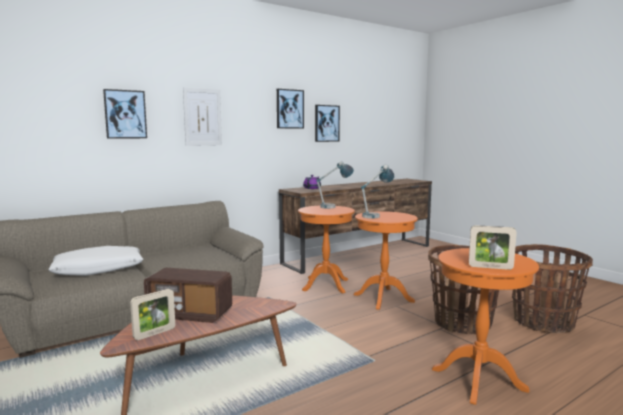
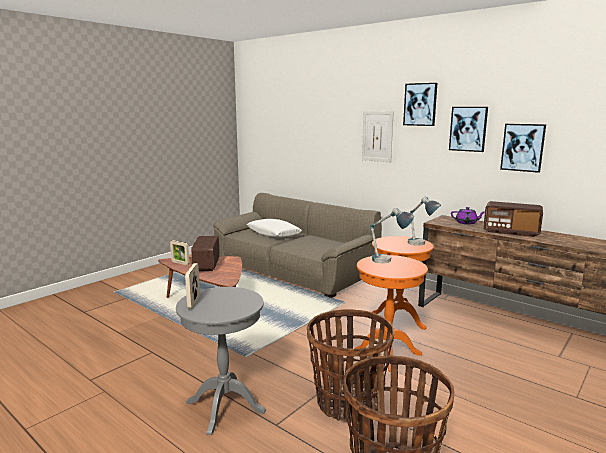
camera: 75 degrees right, 5 degrees up
(125, 114) = (325, 133): picture -> picture (420, 104)
(346, 186) = (511, 232): none -> radio
(478, 379) = (225, 407): orange side table -> grey side table

